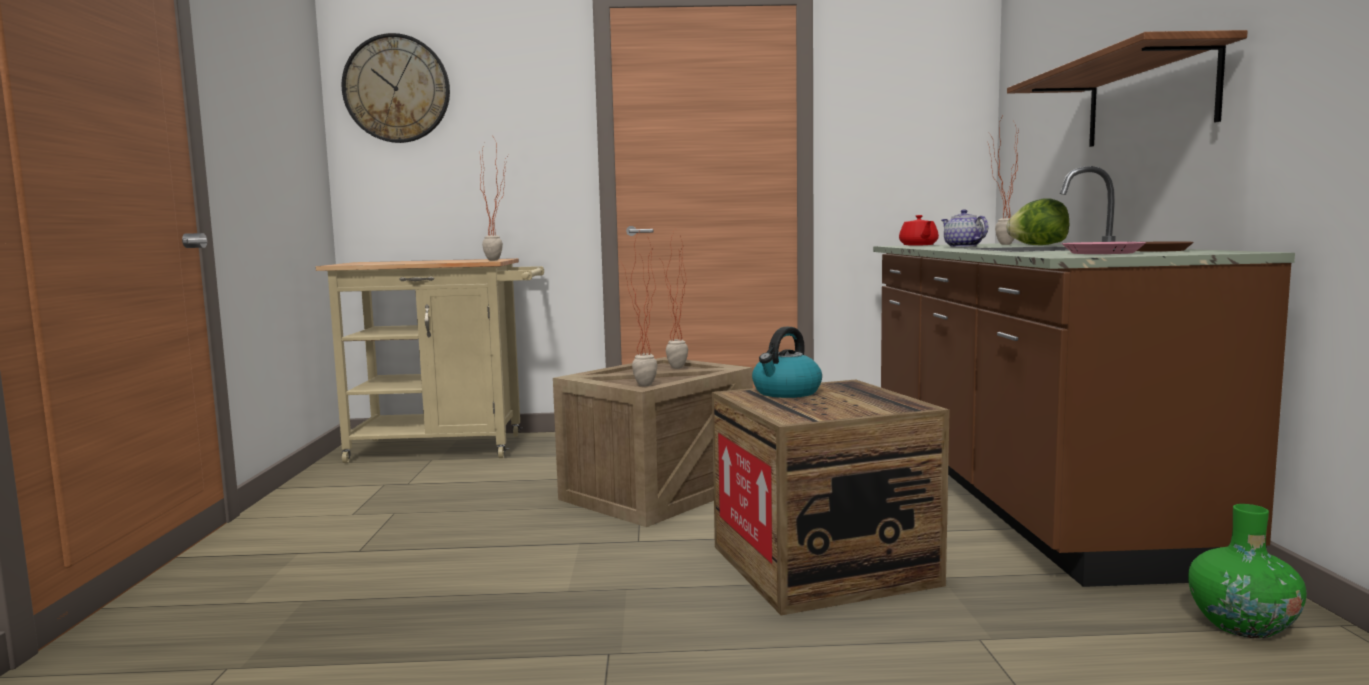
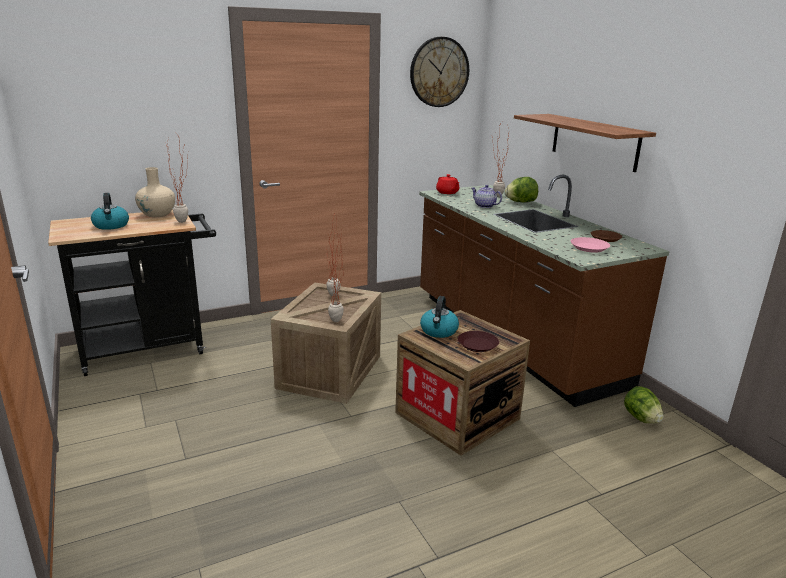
camera: 25 degrees left, 15 degrees up
(396, 89) = (71, 80): wall clock -> wall clock (439, 72)
(407, 262) = (111, 226): none -> kettle
(448, 447) = (151, 348): beige cart -> black cart
(477, 259) = (157, 214): none -> beige vase
(838, 407) = (478, 345): none -> brown plate
(1242, 625) = (641, 418): green vase -> lettuce

